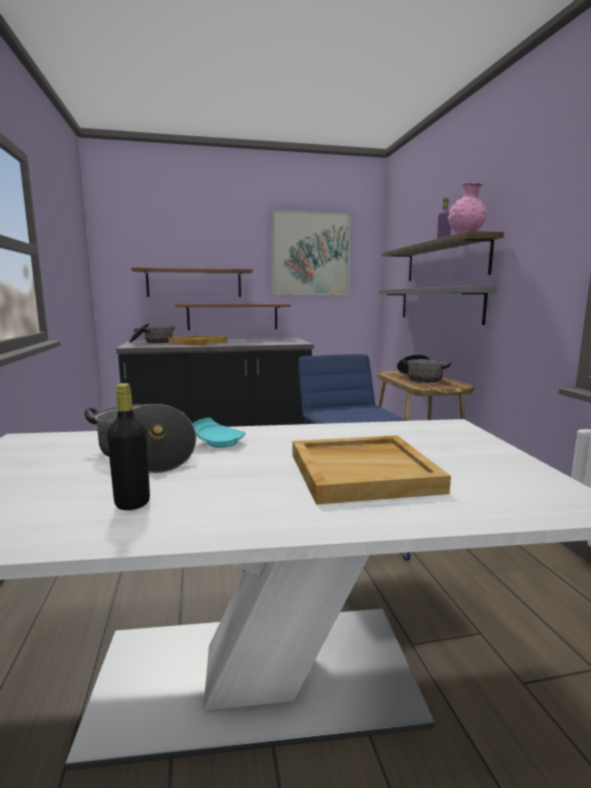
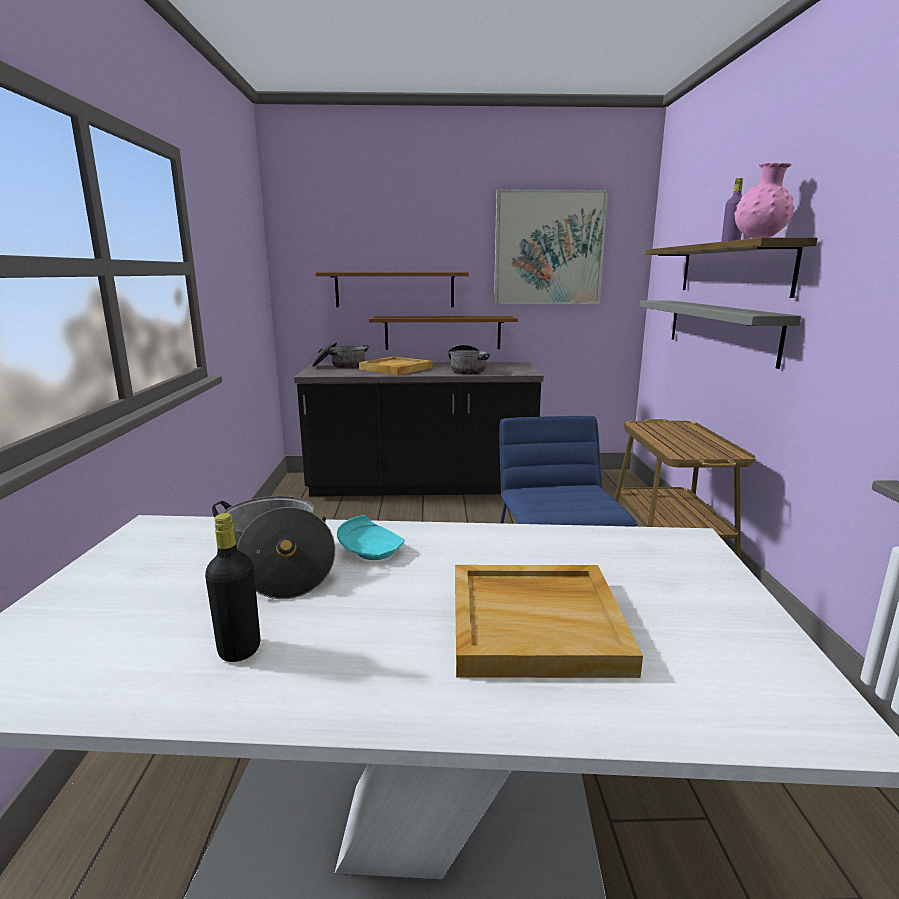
camera: 10 degrees right, 5 degrees up
(420, 378) = (681, 436): cooking pot -> cooking pot (467, 370)

